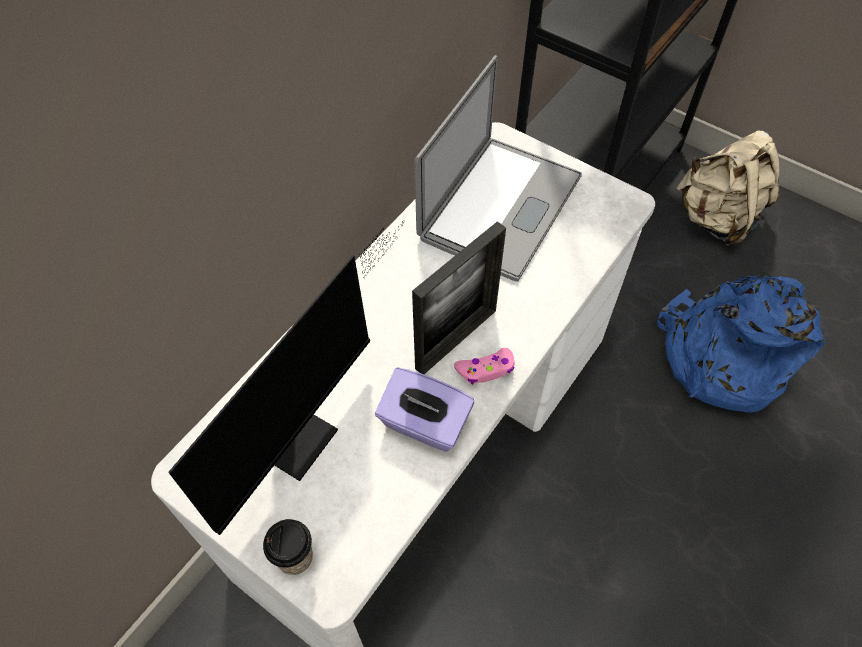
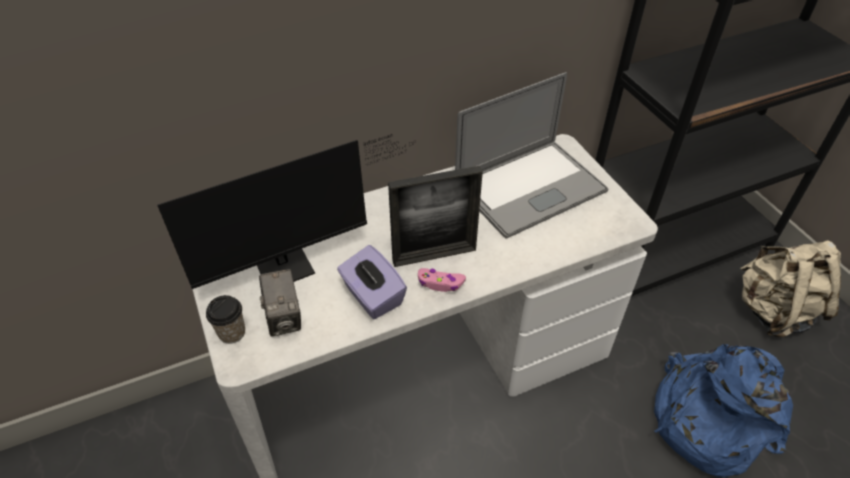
camera: 30 degrees right, 10 degrees down
(344, 505) = (284, 318): none -> camera

